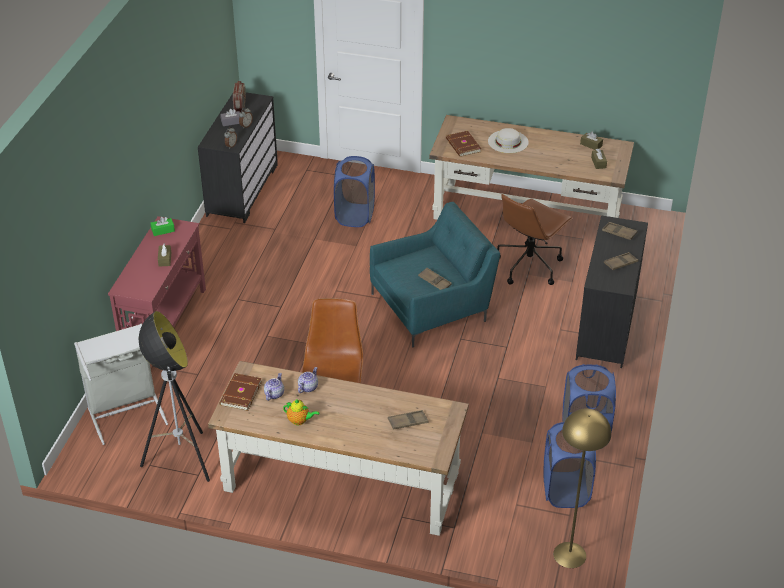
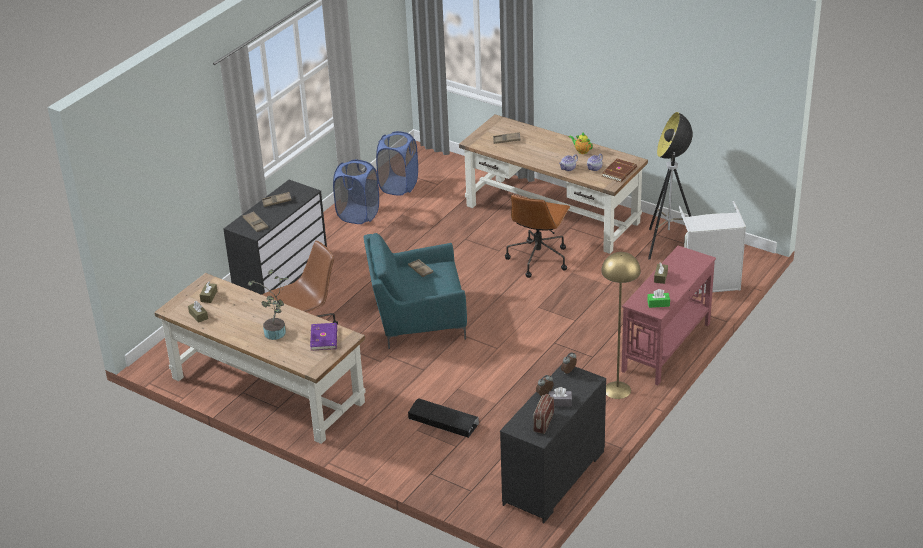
camera: 160 degrees left, 5 degrees down
(355, 215) = (443, 421): blue laundry basket -> black storage box
(462, 146) = (324, 338): brown book -> purple book
(508, 141) = (276, 334): white hat -> potted plant
(569, 554) = (421, 157): yellow floor lamp -> yellow floor lamp (617, 390)

